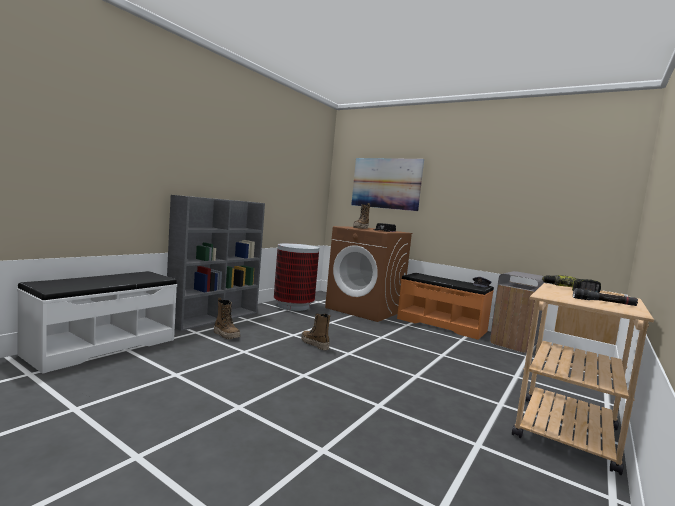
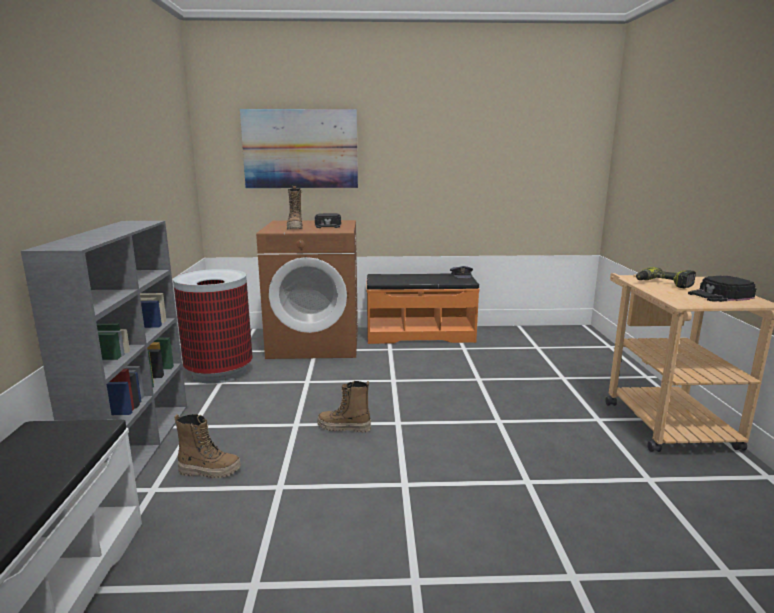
camera: 35 degrees left, 10 degrees up
(514, 344) = (509, 336): grey trash can -> none
(603, 302) = (720, 295): black flashlight -> black cap

